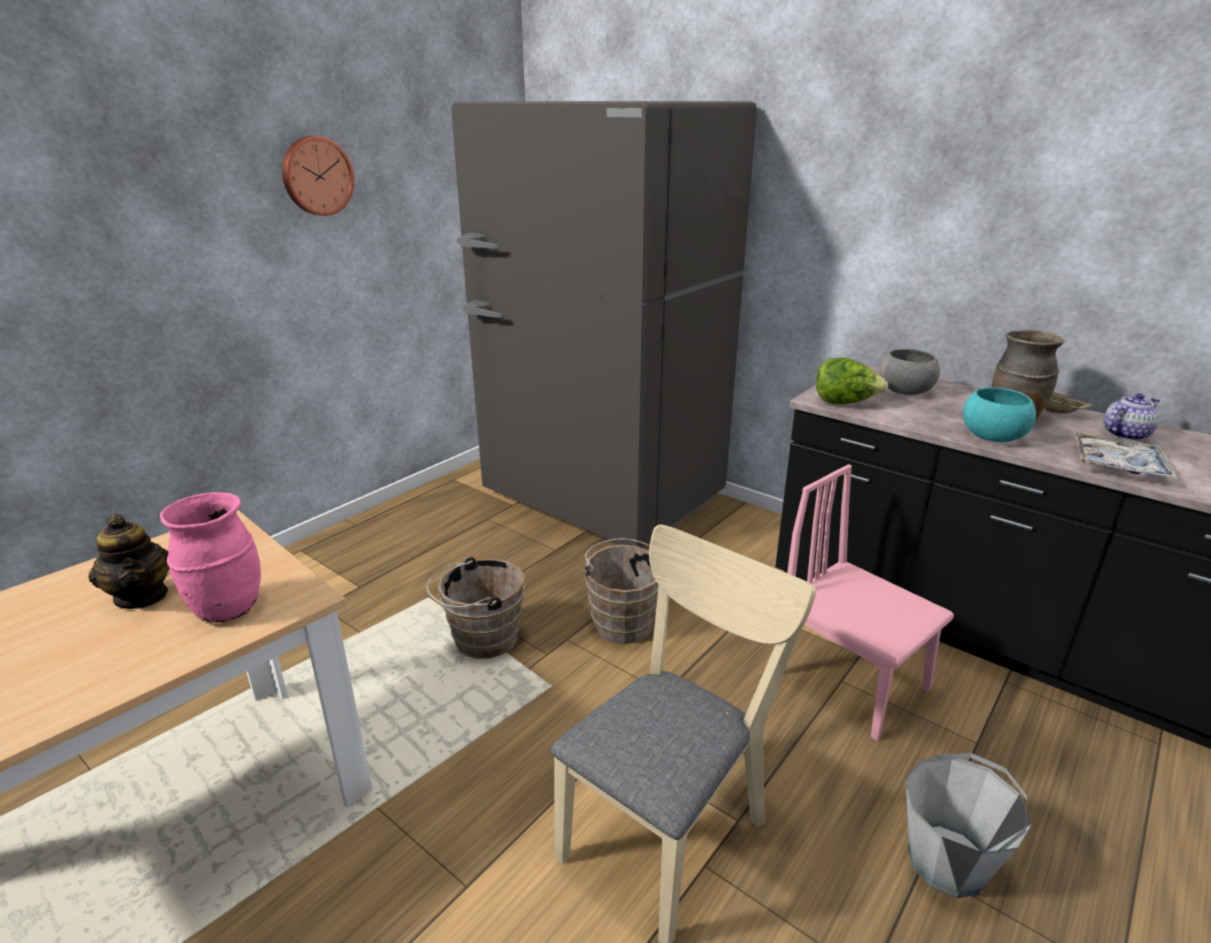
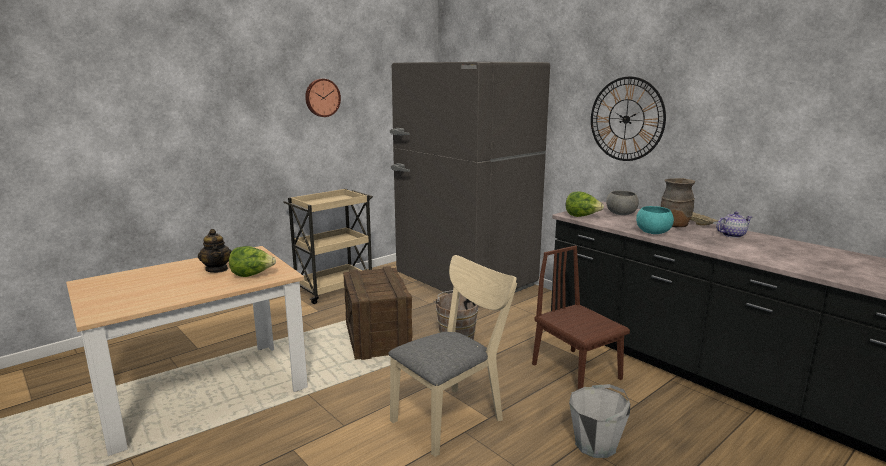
camera: 10 degrees right, 10 degrees down
(227, 608) = (252, 275): pink vase -> lettuce
(378, 531) = (334, 288): none -> beige cart
(481, 640) = (377, 337): brown bucket -> crate
(849, 681) = (576, 371): pink chair -> brown chair
(908, 214) = (626, 119): none -> wall clock
(1118, 465) = (713, 245): tray -> none

